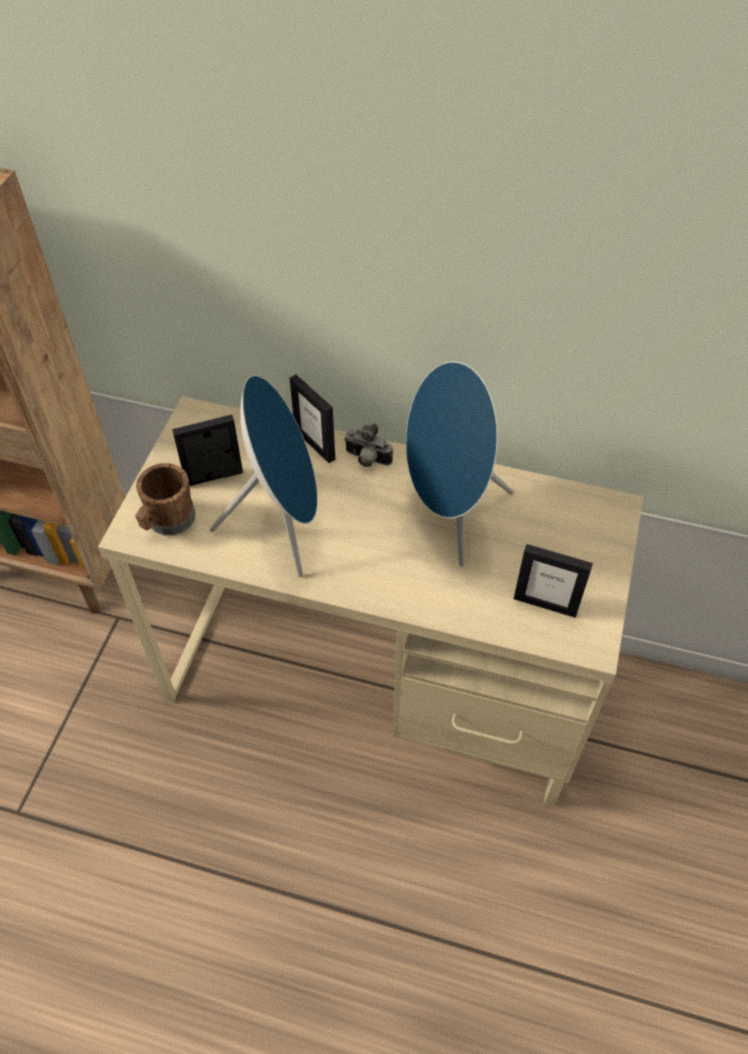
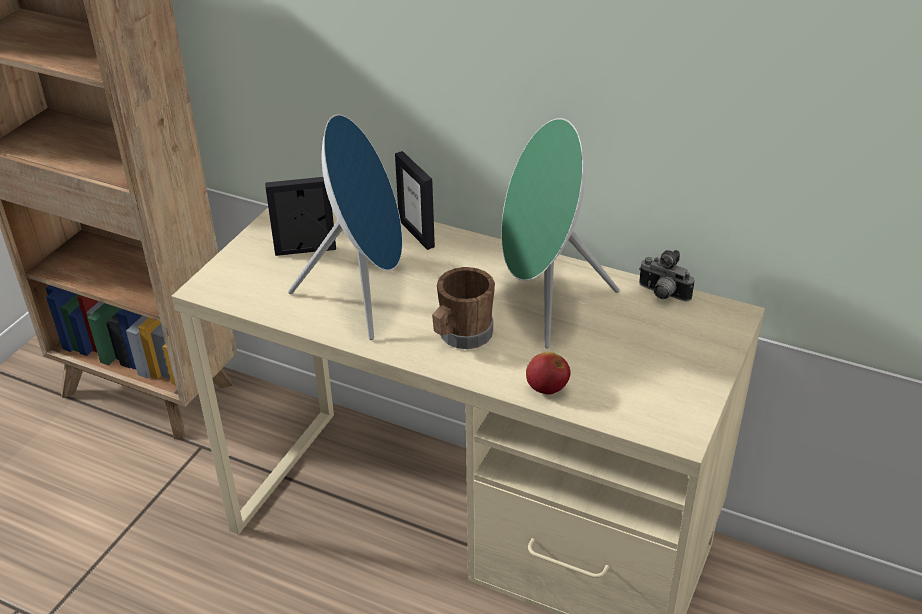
camera: 10 degrees right, 15 degrees down
(167, 521) = (247, 281): brown mug -> brown mug (461, 336)
(366, 460) = (467, 250): camera -> camera (662, 295)
(449, 513) = (544, 303): blue speaker -> green speaker
(470, 611) = (547, 388): none -> apple
(545, 604) = (633, 390): picture frame -> none

